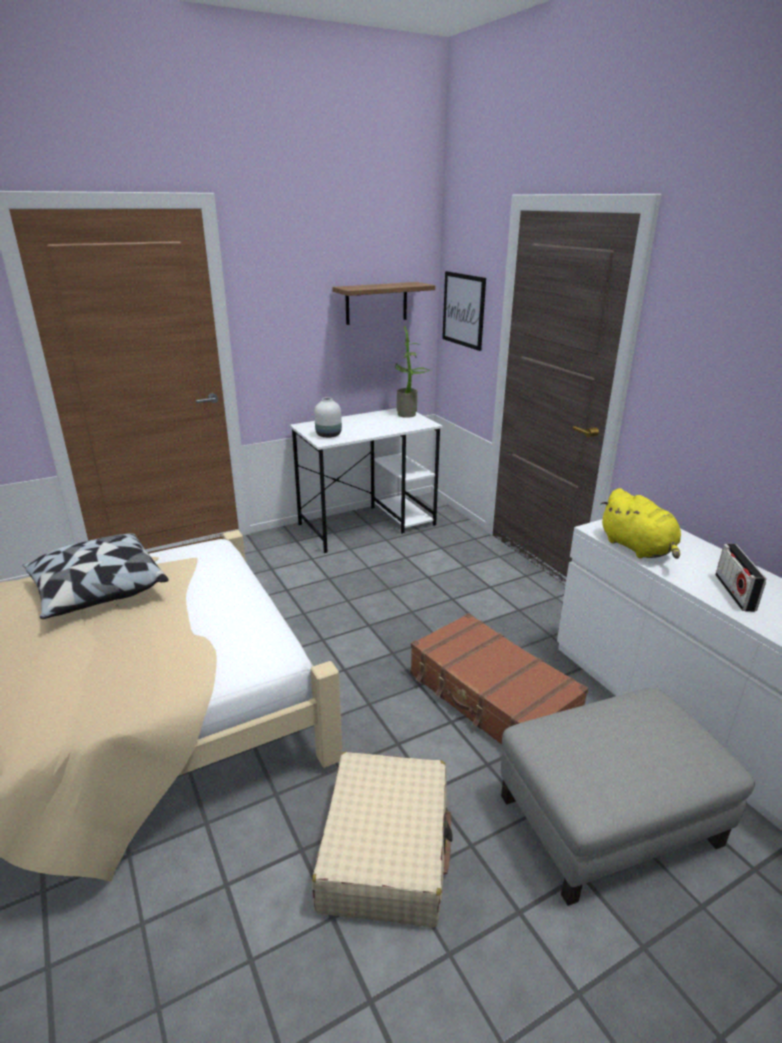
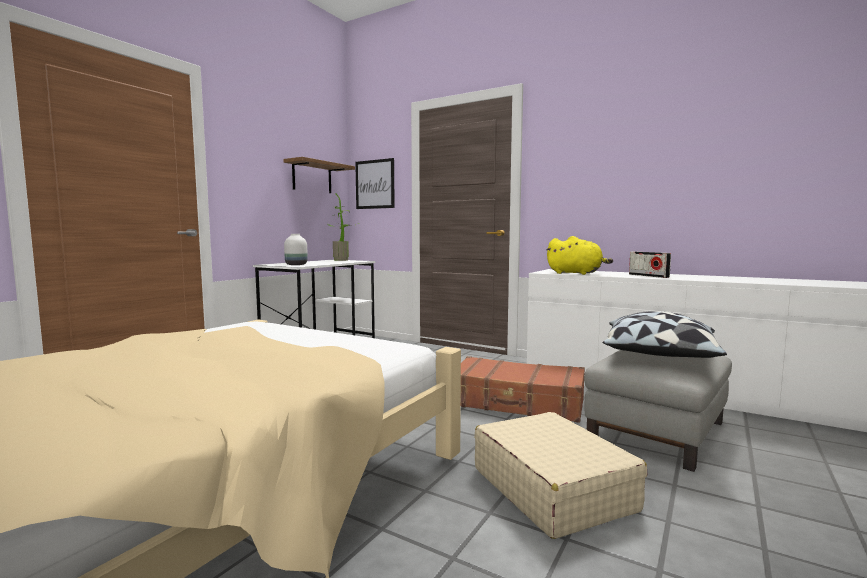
camera: 30 degrees left, 20 degrees down
(97, 591) = (166, 345): pillow -> pillow (660, 356)

